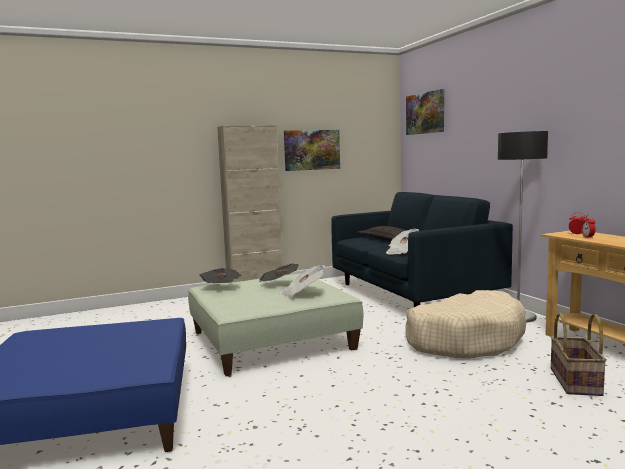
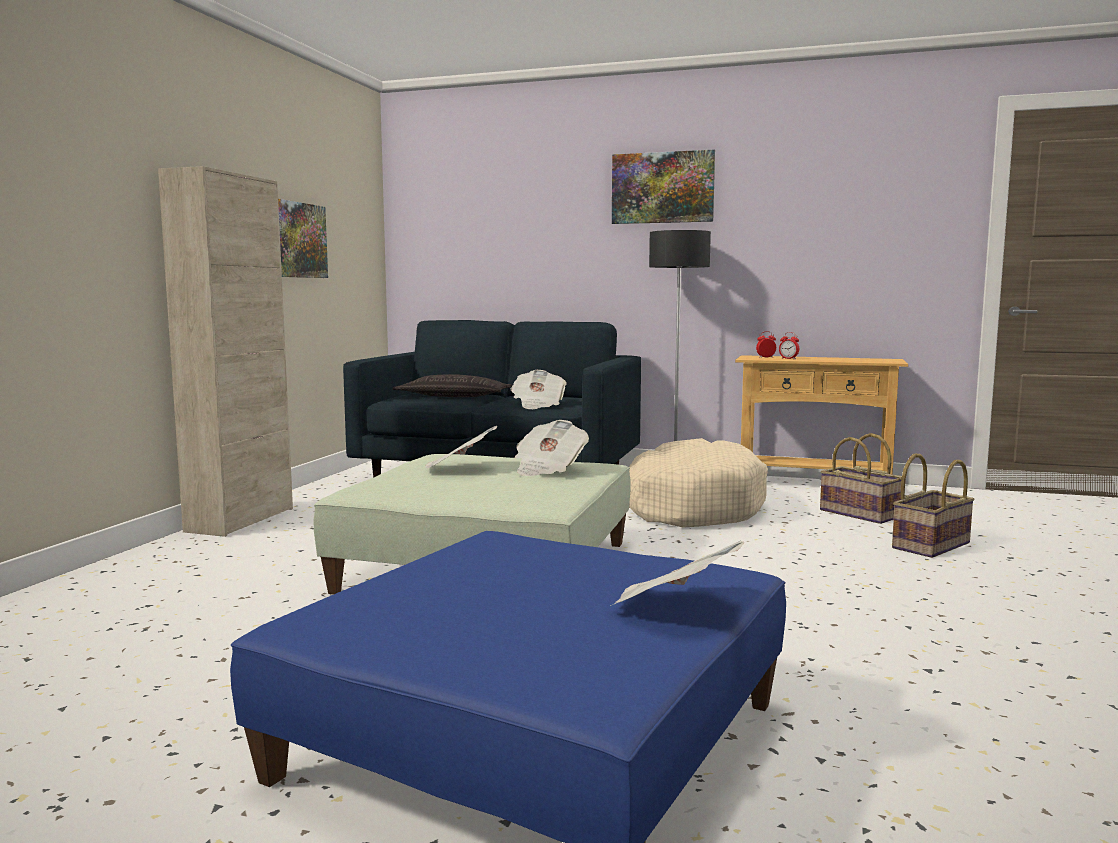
camera: 50 degrees left, 0 degrees up
(221, 287) = (388, 487): newspaper -> newspaper (673, 608)
(425, 113) = (451, 195): picture -> picture (662, 188)
(553, 423) = (930, 545): none -> basket

